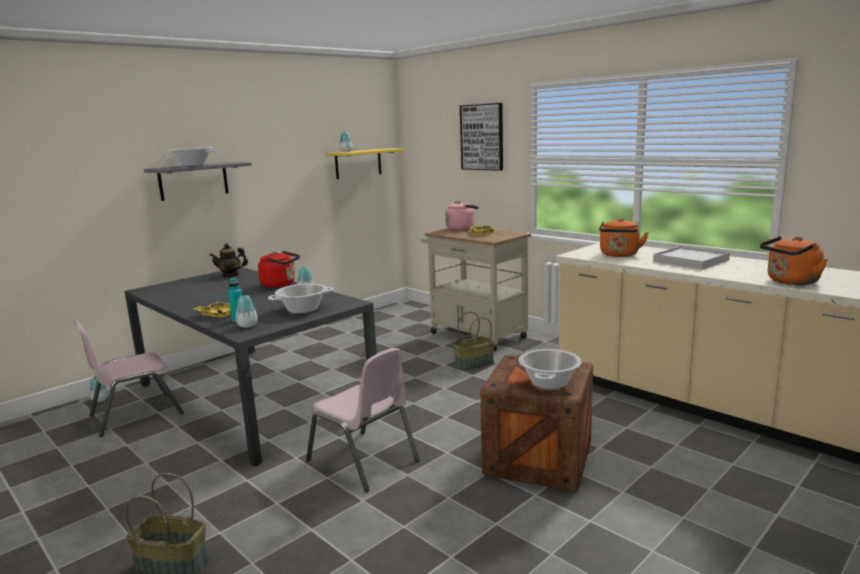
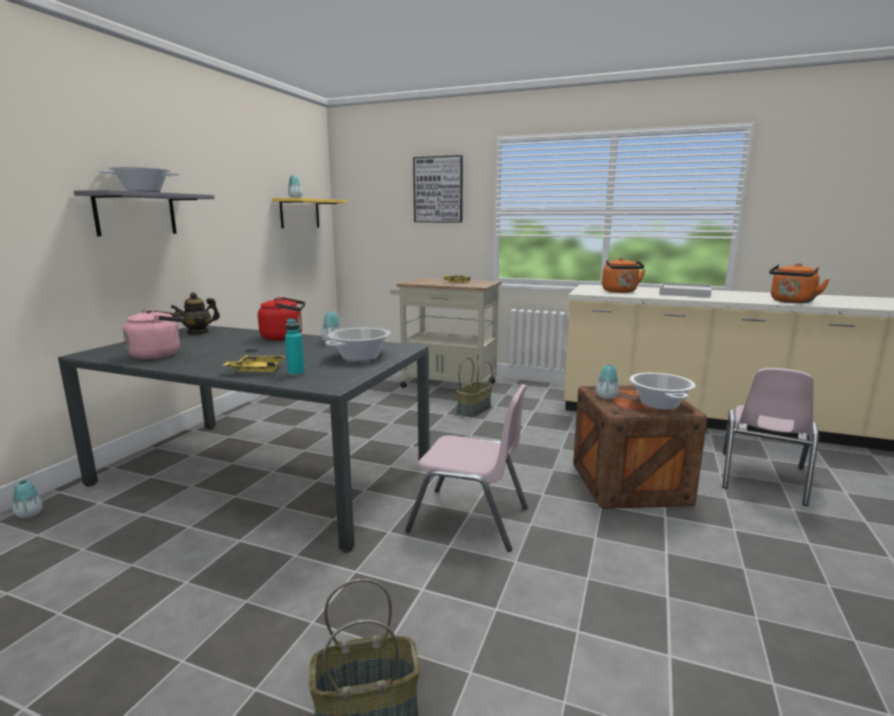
camera: 25 degrees left, 0 degrees up
(135, 414) = (109, 523): pink chair -> pink chair (761, 478)
(247, 326) = (320, 378): vase -> vase (606, 397)
(461, 228) = (426, 279): pink kettle -> pink kettle (158, 354)

